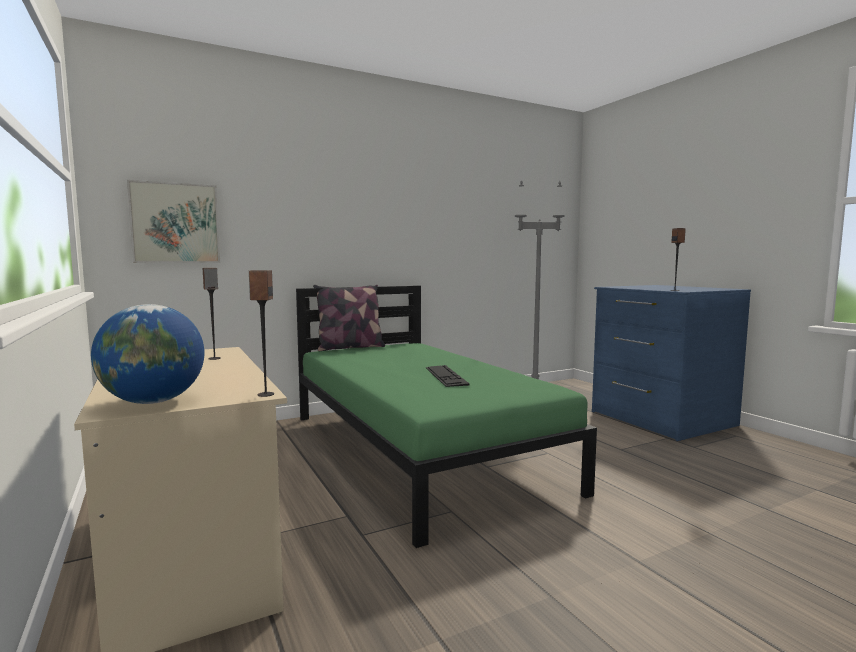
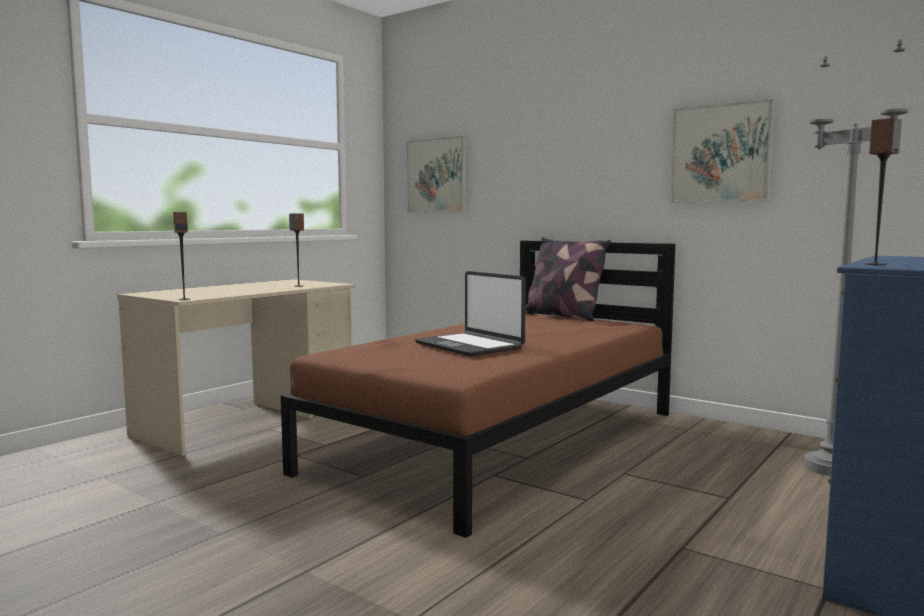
camera: 65 degrees right, 0 degrees up
(153, 402) = (161, 293): globe -> none
(418, 450) = (502, 441): green bed -> brown bed
(438, 226) = (720, 153): none -> picture
(445, 376) = (470, 346): keyboard -> laptop

